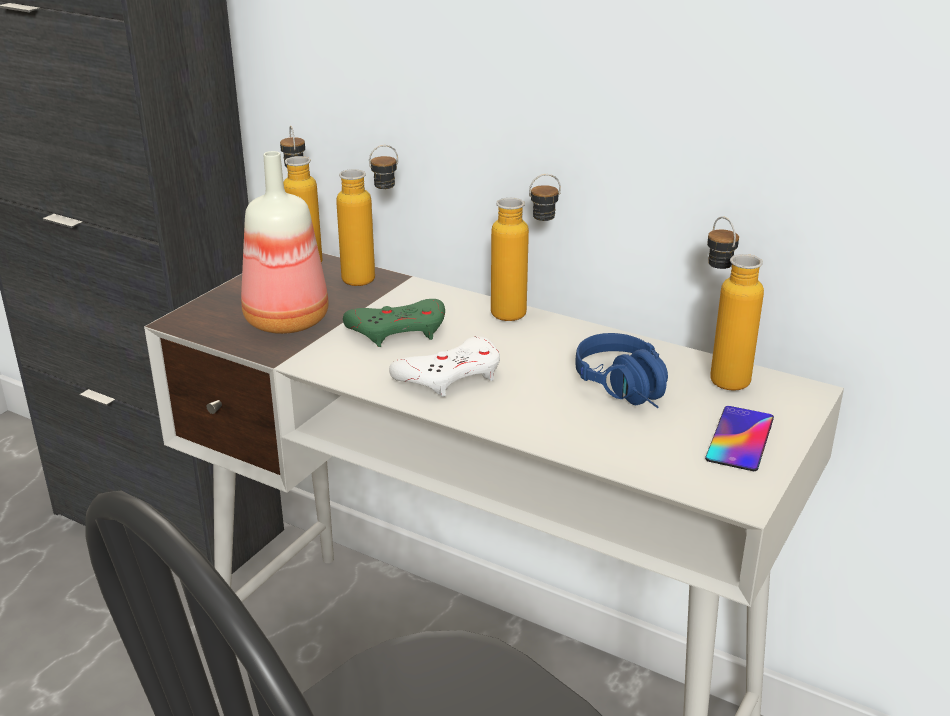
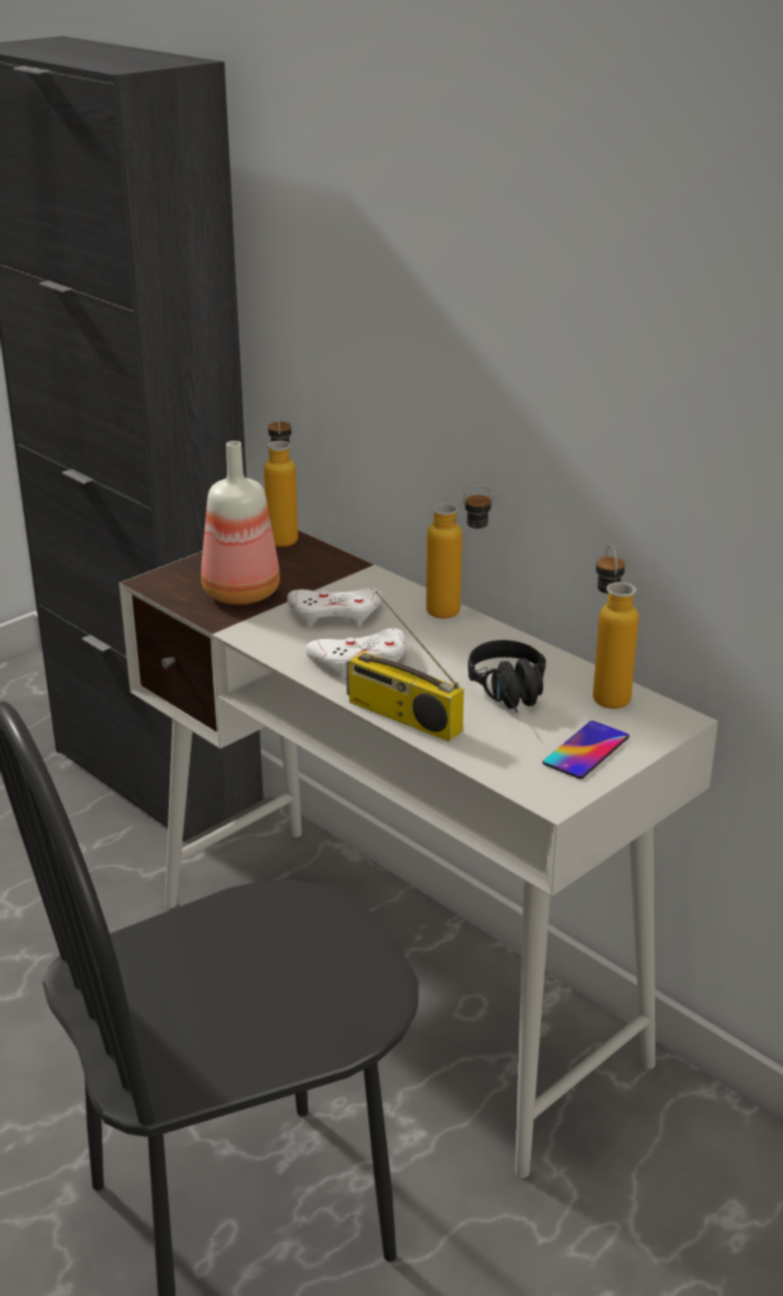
camera: 15 degrees right, 0 degrees up
(372, 278) = (336, 562): bottle -> none
(398, 330) = (335, 614): green game controller -> white game controller
(527, 430) = (401, 716): none -> radio
(629, 391) = (512, 696): blue headphones -> black headphones

